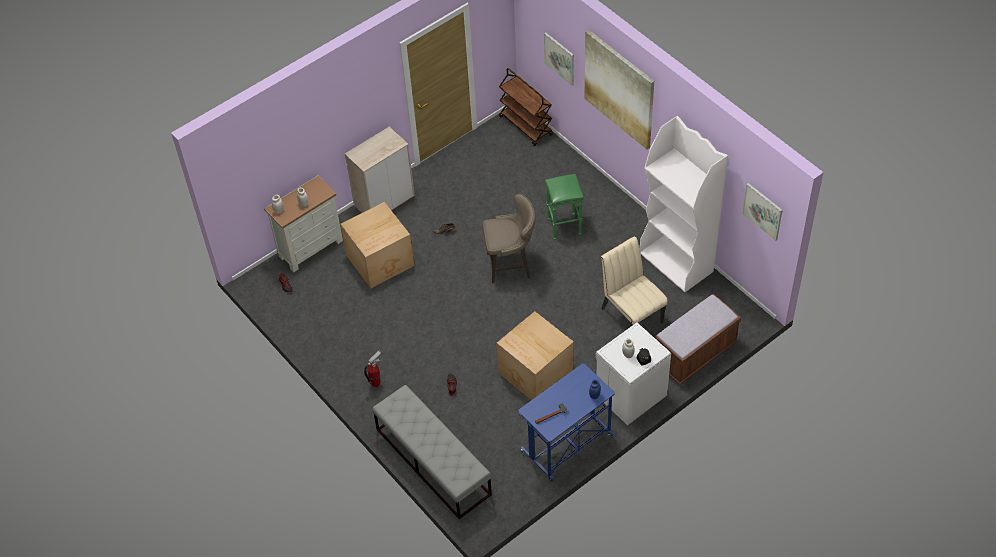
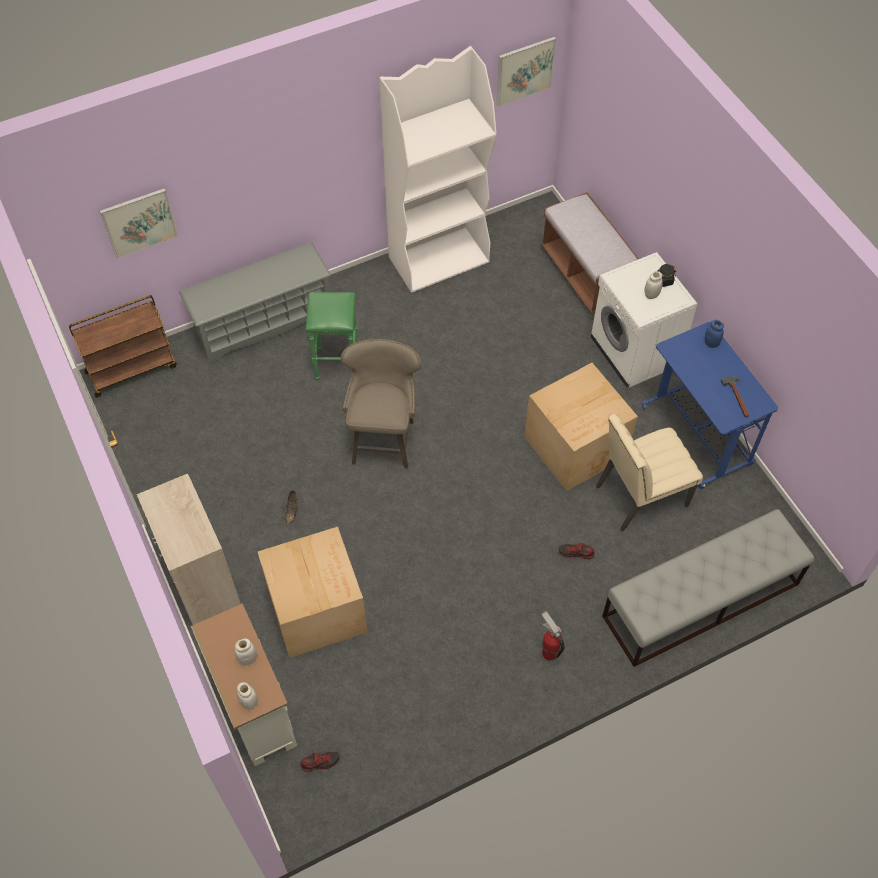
camera: 80 degrees left, 5 degrees up
(585, 180) = (263, 323): none -> grey shoe rack
(619, 89) = (262, 150): picture -> none
(632, 316) = (511, 323): beige chair -> beige chair (642, 495)

